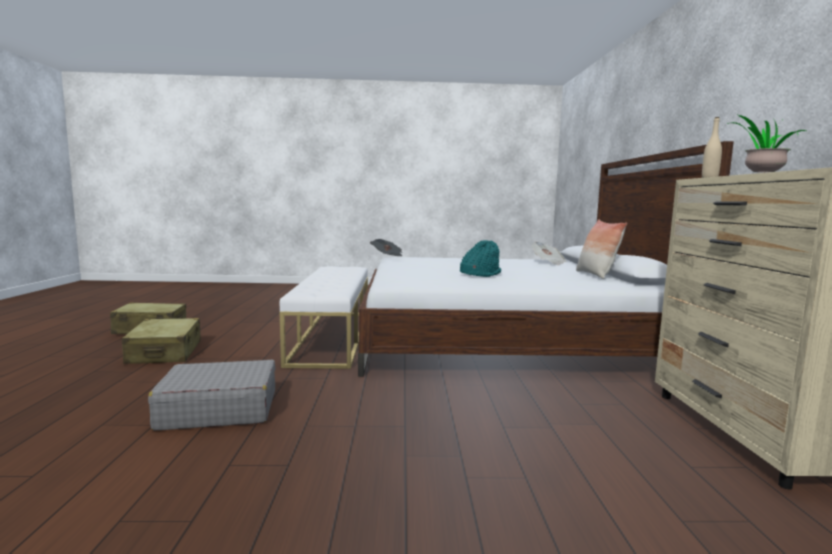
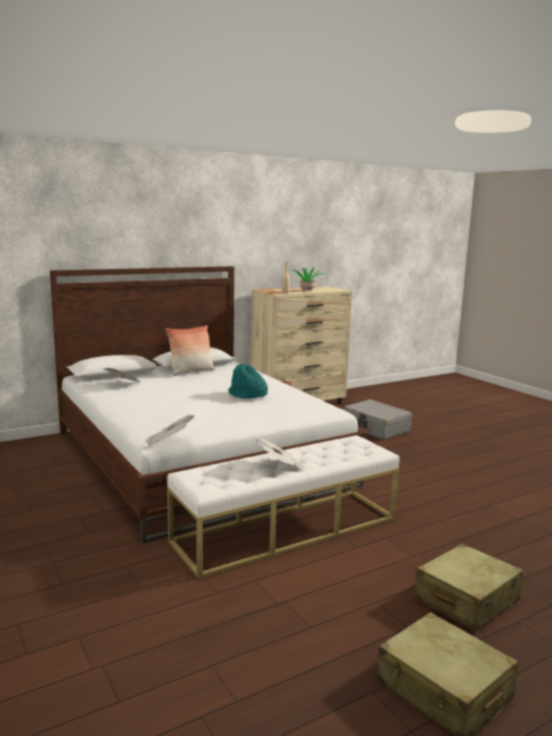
camera: 120 degrees left, 5 degrees up
(218, 409) = (476, 508): grey suitcase -> grey suitcase (376, 428)
(330, 276) = (278, 465): none -> newspaper

